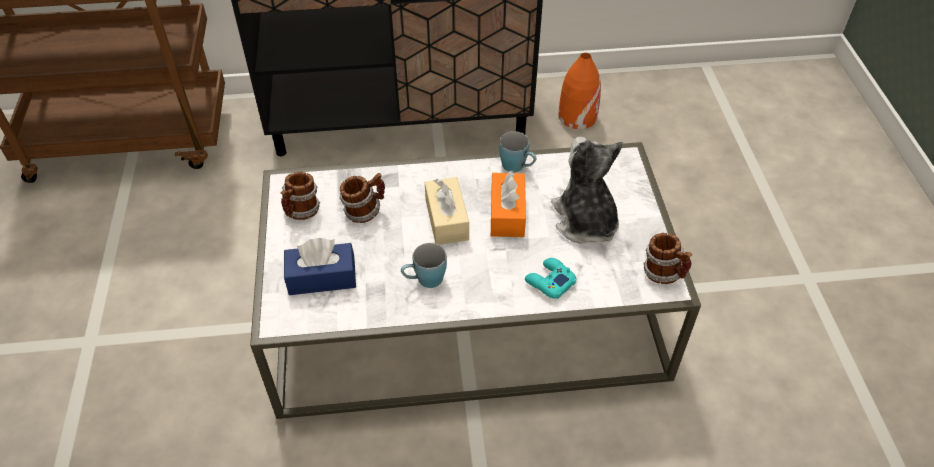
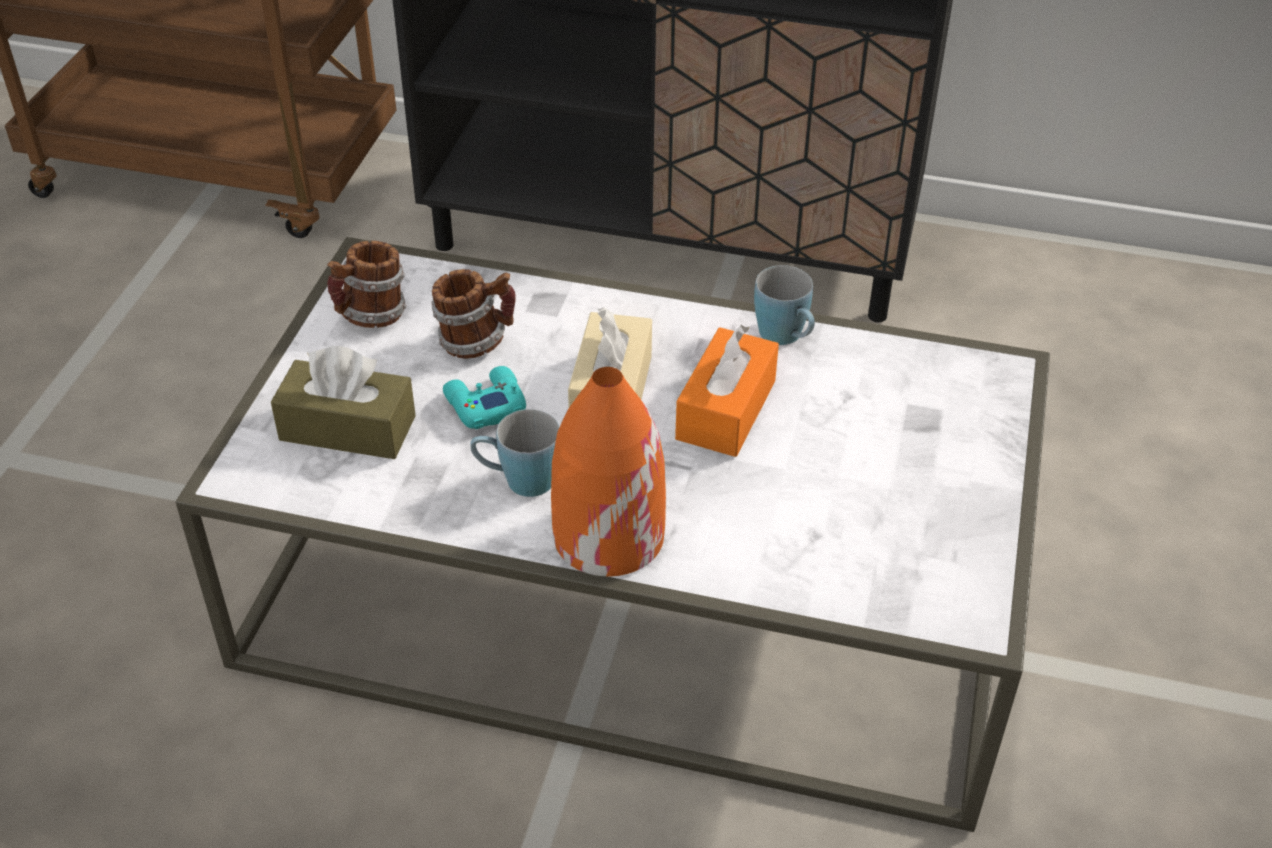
camera: 20 degrees right, 5 degrees down
(322, 278) = (347, 428): blue tissue box -> brown tissue box
(549, 282) = (743, 546): turquoise game controller -> turquoise game controller (485, 404)
(577, 116) = (1001, 310): orange vase -> orange vase (607, 535)
(585, 221) = (865, 460): plush toy -> none
(664, 274) = (974, 594): mug -> none

